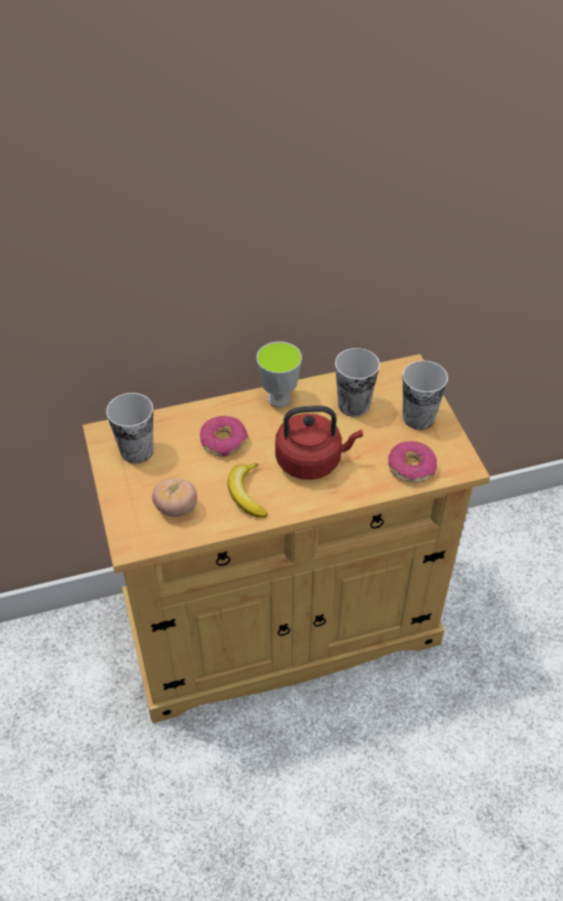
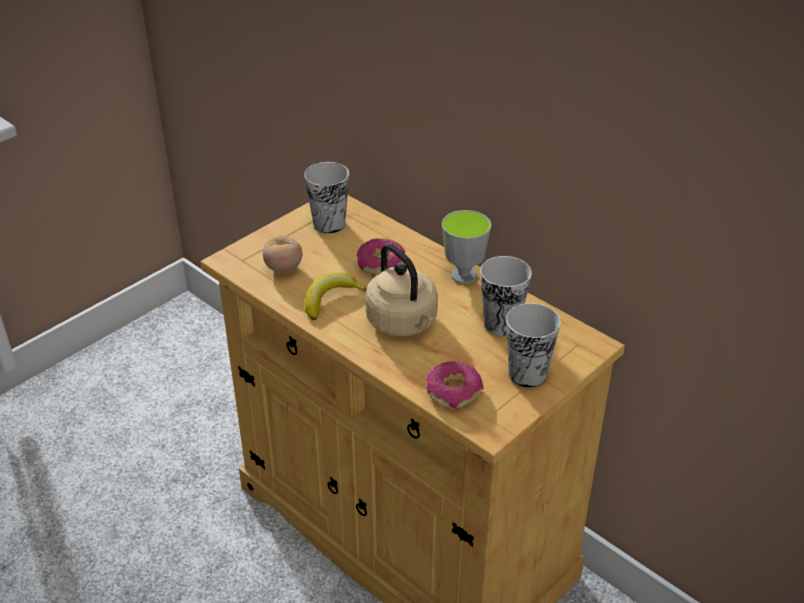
camera: 60 degrees right, 10 degrees down
(312, 461) = (404, 323): red kettle -> beige kettle

